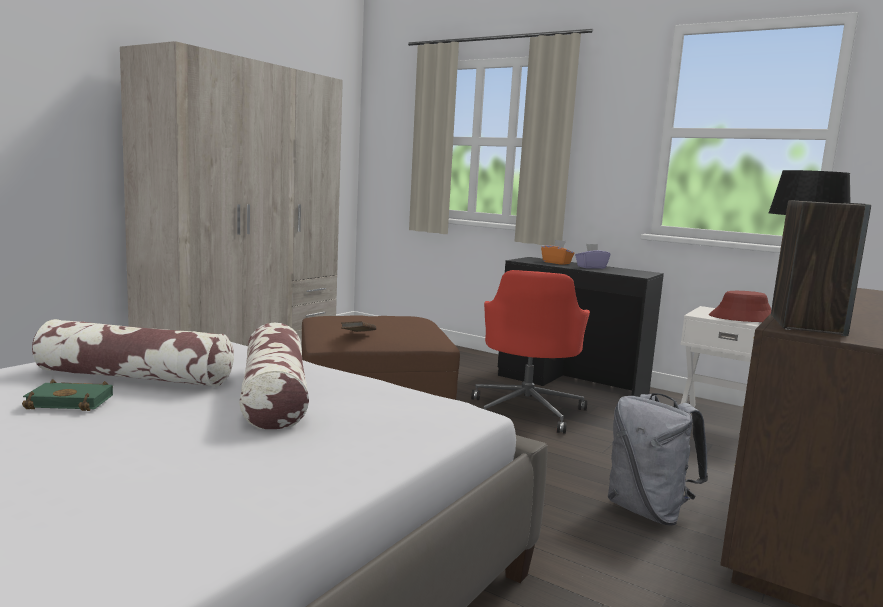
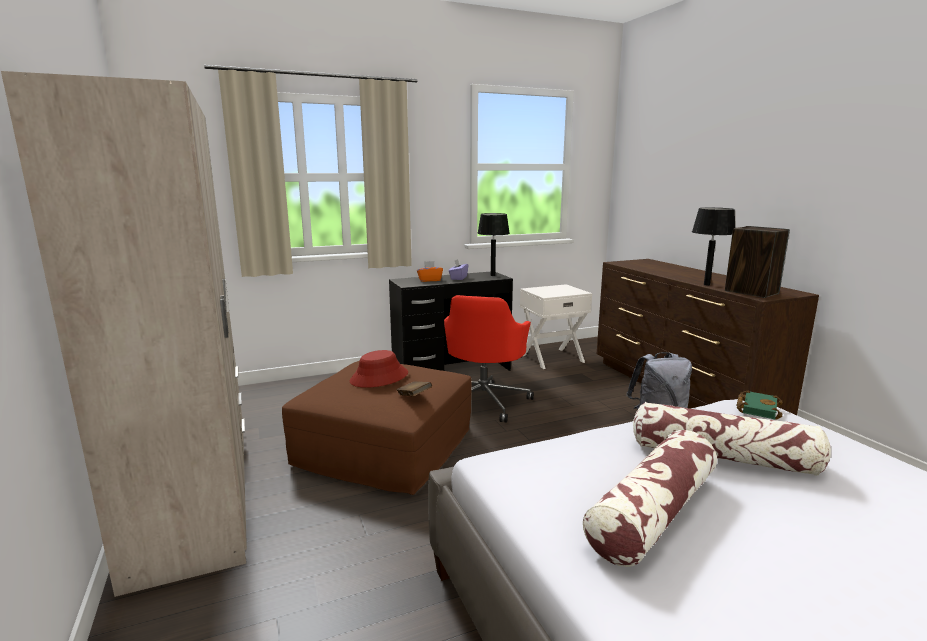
camera: 55 degrees left, 5 degrees up
(73, 401) = (743, 556): green book -> green book (757, 408)
(527, 410) = (484, 401): red office chair -> red office chair turned 60 degrees clockwise
(638, 273) = (493, 275): none -> black table lamp
(743, 318) = (561, 291): red hat -> red hat (379, 377)

